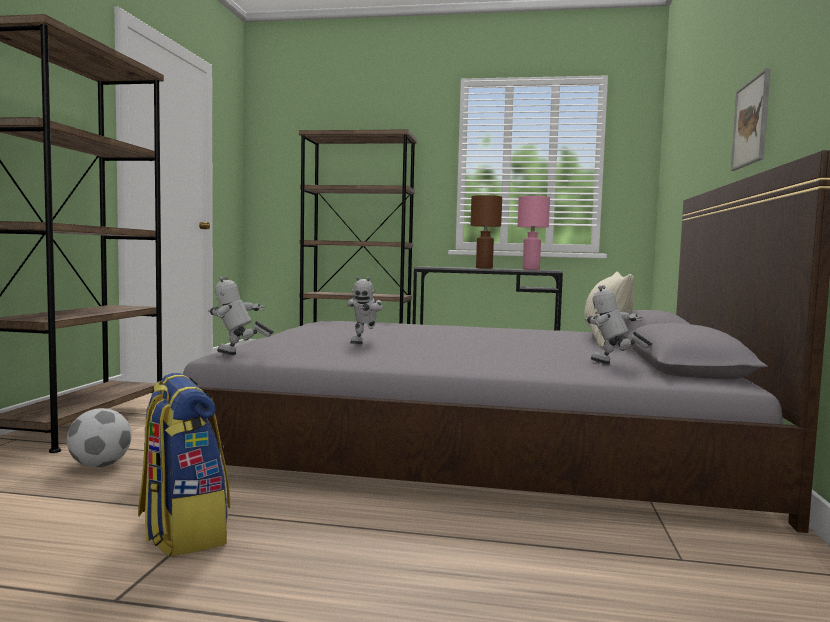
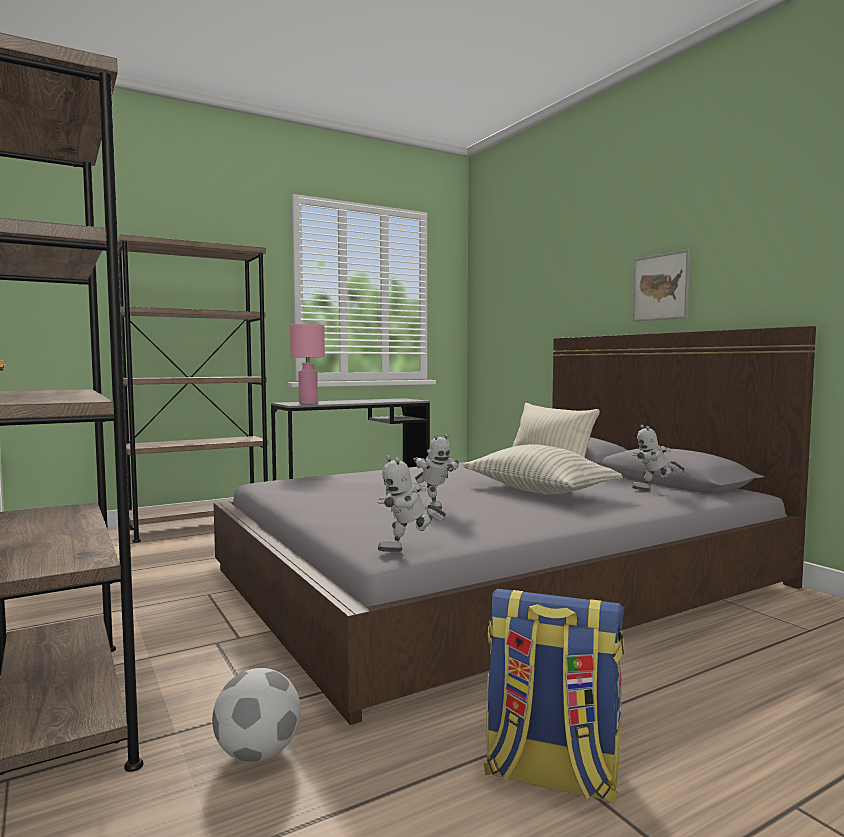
camera: 40 degrees left, 0 degrees up
(484, 268) = (351, 401): brown table lamp -> none
(494, 349) = (538, 491): none -> pillow
(531, 269) = (394, 400): pink table lamp -> pink table lamp (308, 403)

